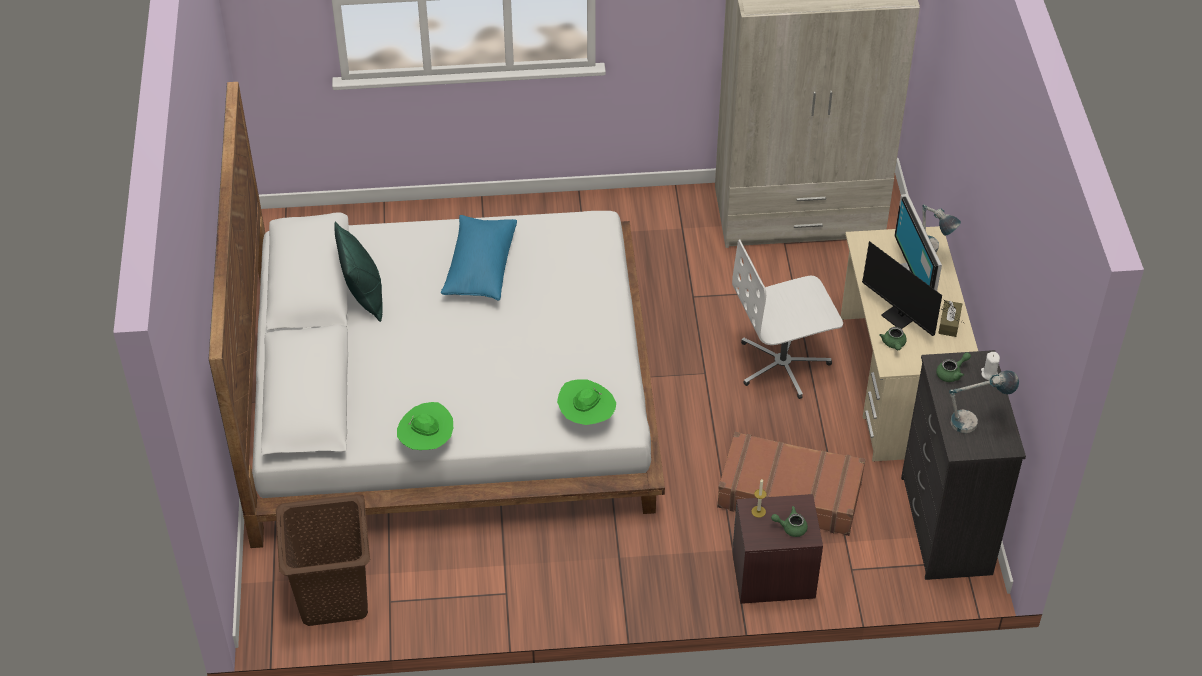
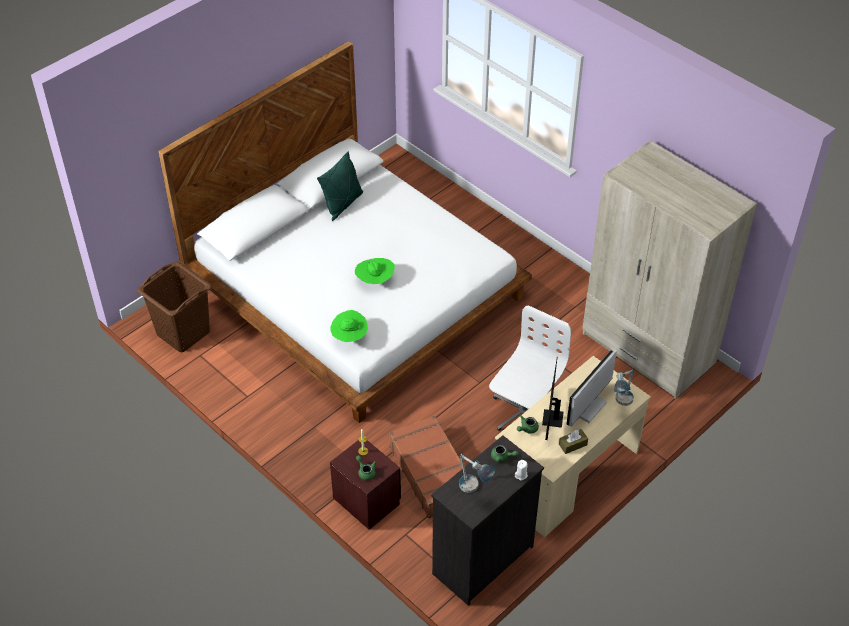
camera: 50 degrees right, 0 degrees up
(427, 442) = (271, 288): green hat -> green hat (375, 281)
(480, 268) = (409, 232): blue pillow -> none
(783, 364) = (523, 412): white office chair -> white office chair turned 90 degrees clockwise

